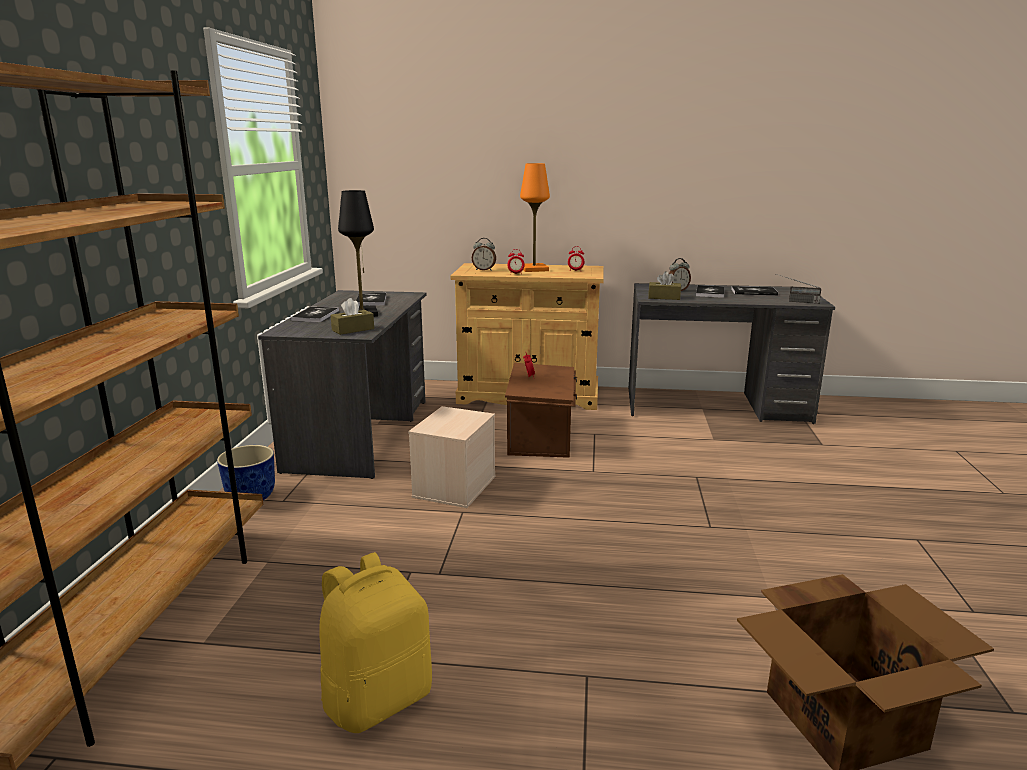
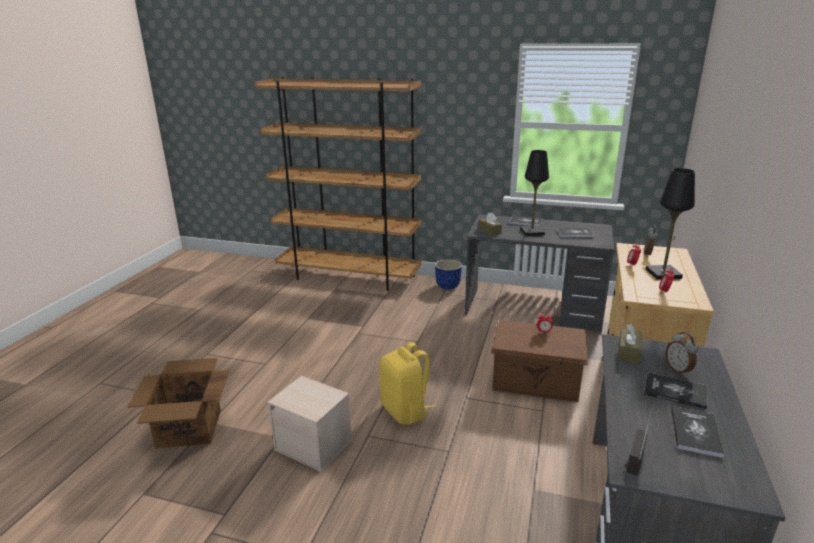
camera: 100 degrees right, 5 degrees up
(378, 698) = (285, 319): yellow backpack -> yellow backpack (406, 411)
(454, 486) = (451, 340): beige storage box -> beige storage box (314, 445)
(534, 269) = (663, 274): orange table lamp -> black table lamp

